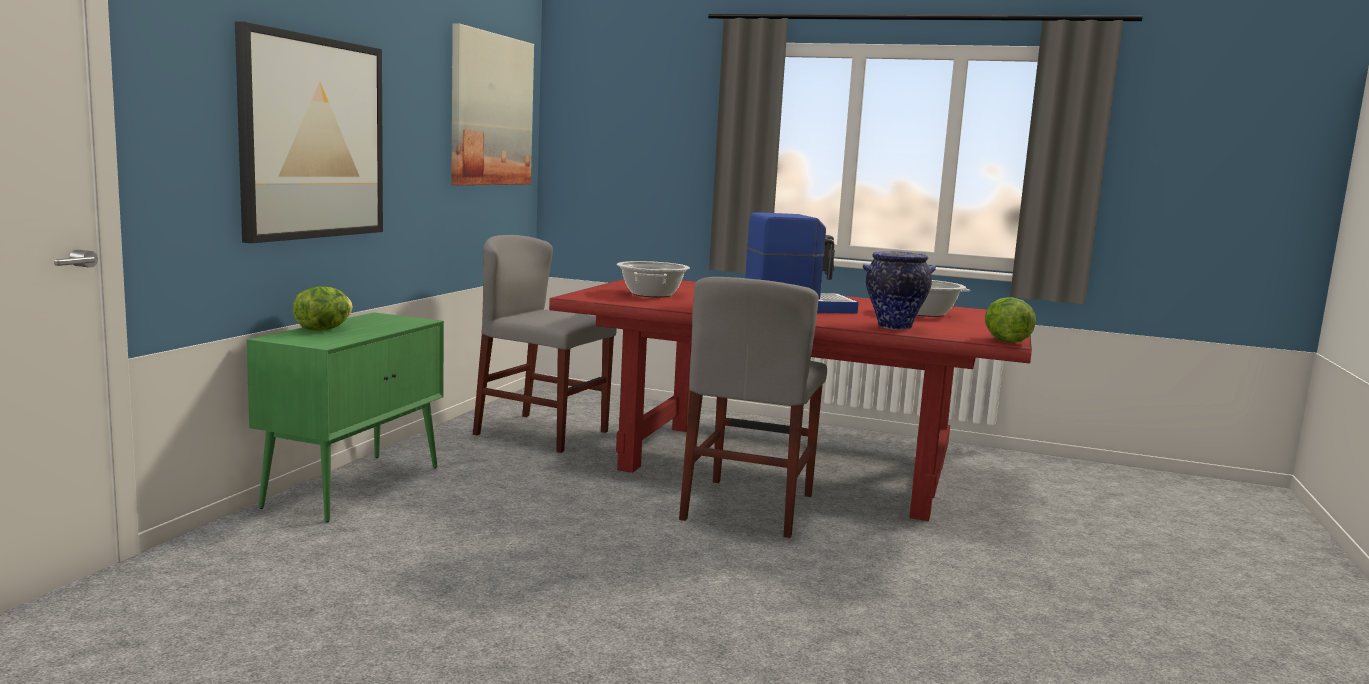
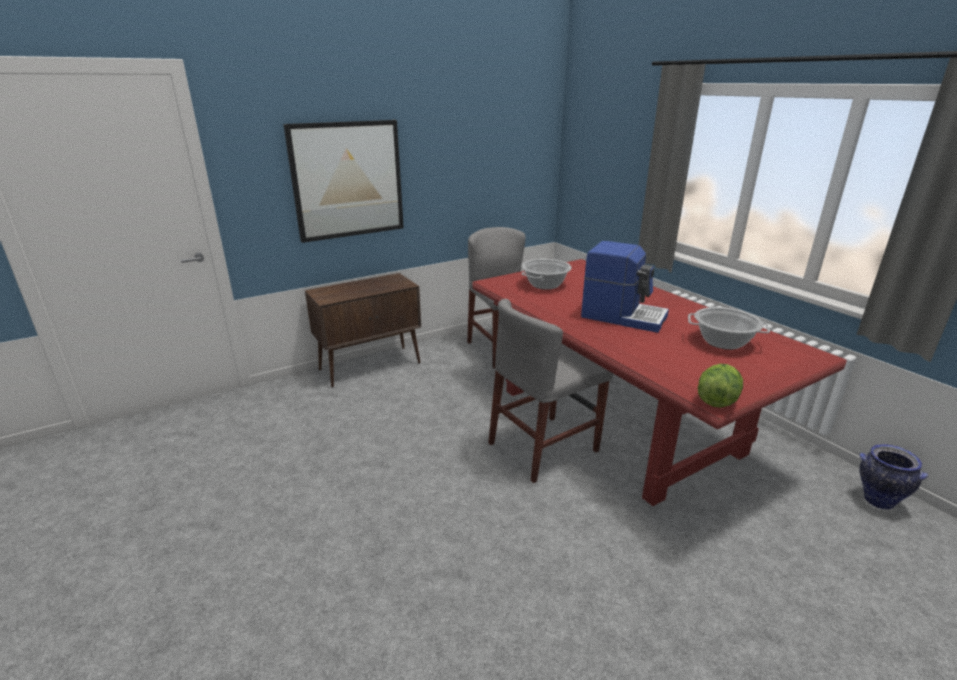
camera: 40 degrees right, 15 degrees up
(323, 329) = (348, 286): lettuce -> none
(355, 486) = (371, 366): green cabinet -> brown cabinet
(491, 110) = (507, 141): picture -> none
(893, 327) = (648, 358): vase -> vase (877, 501)

